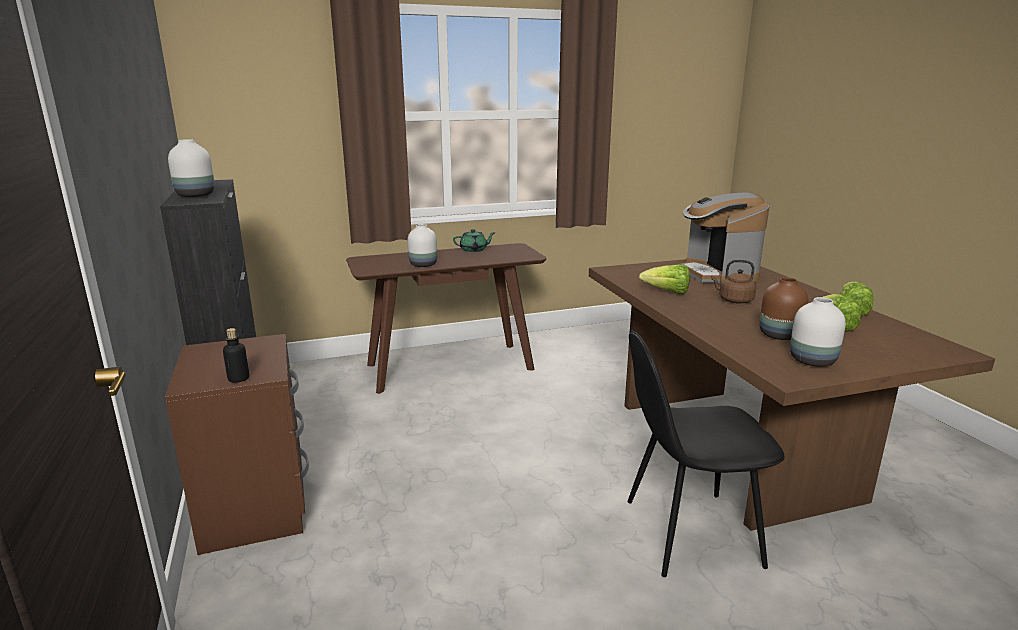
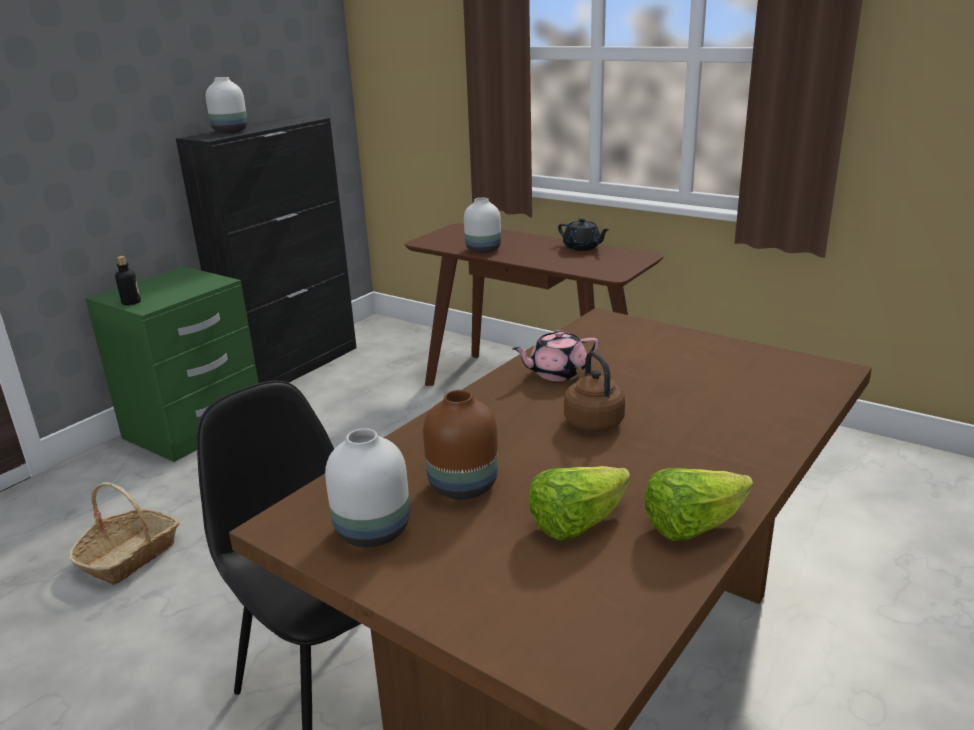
camera: 55 degrees right, 5 degrees up
(257, 507) = (195, 428): brown nightstand -> green nightstand
(430, 593) = (130, 556): none -> basket
(474, 250) = (582, 247): green teapot -> black teapot
(667, 292) = (557, 373): lettuce -> pink teapot
(718, 275) = (715, 382): coffee machine -> none

